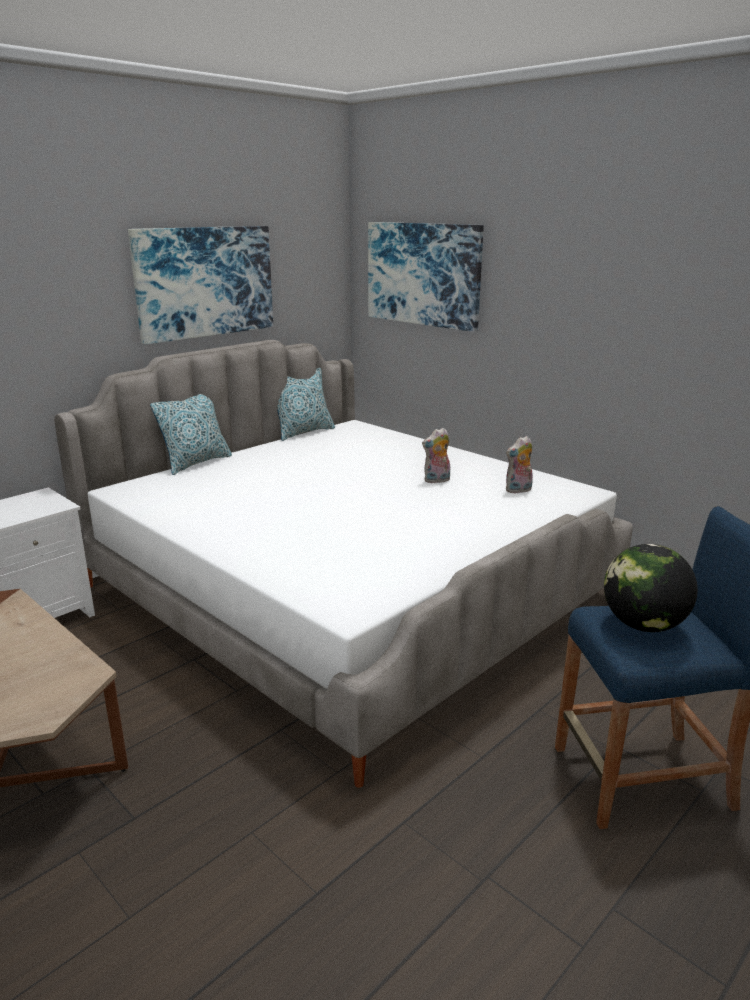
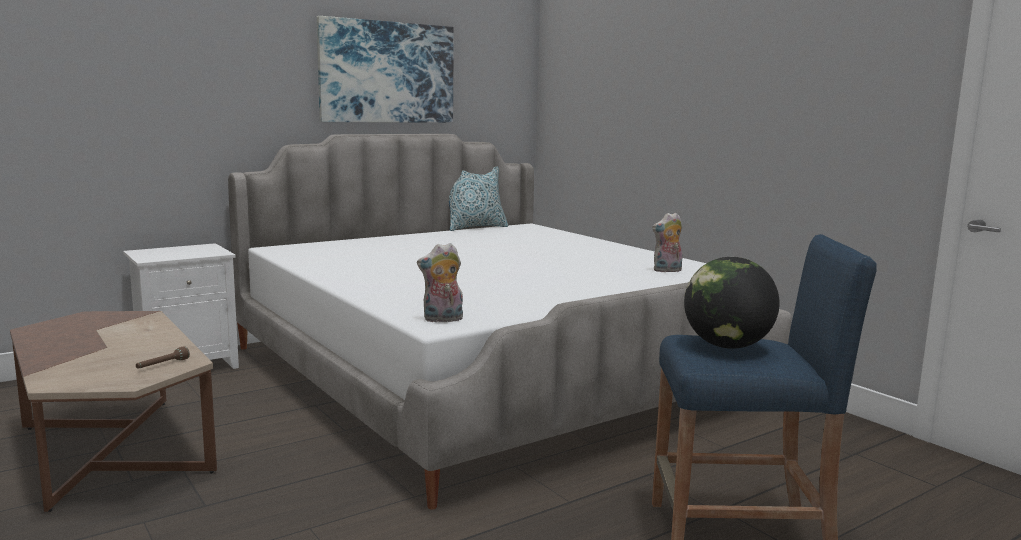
camera: 10 degrees right, 10 degrees down
(64, 684) = (162, 365): none -> brown flashlight
(196, 463) = (359, 238): pillow -> none
(423, 274) = (601, 75): picture -> none
(437, 481) = (586, 260): plush toy -> plush toy (442, 320)

